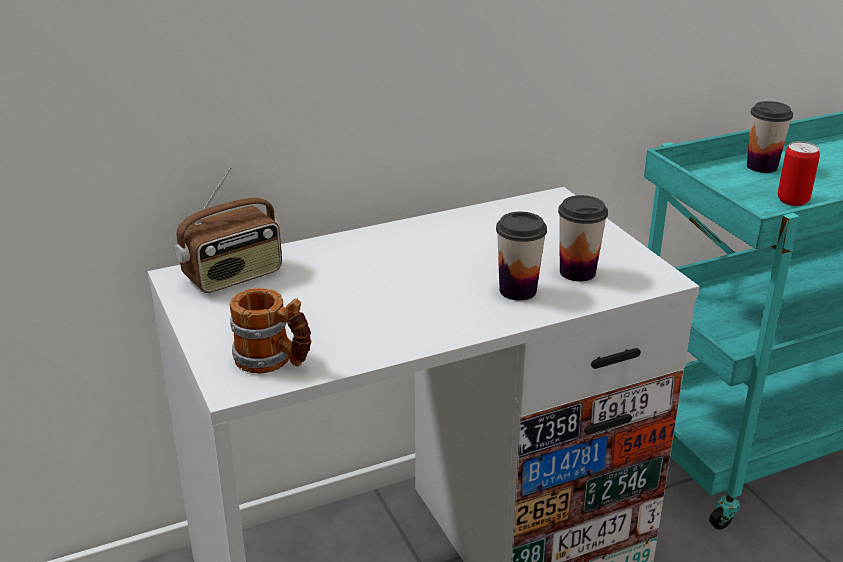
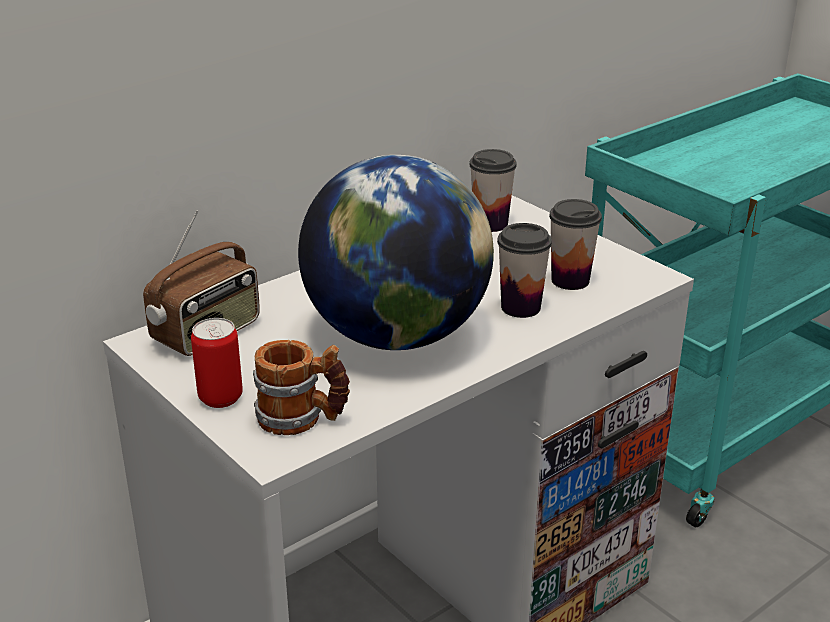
camera: 15 degrees left, 0 degrees up
(392, 300) = (396, 335): none -> globe
(761, 166) = (694, 152): cup -> cup (490, 224)
(793, 200) = (740, 183): can -> can (220, 398)

